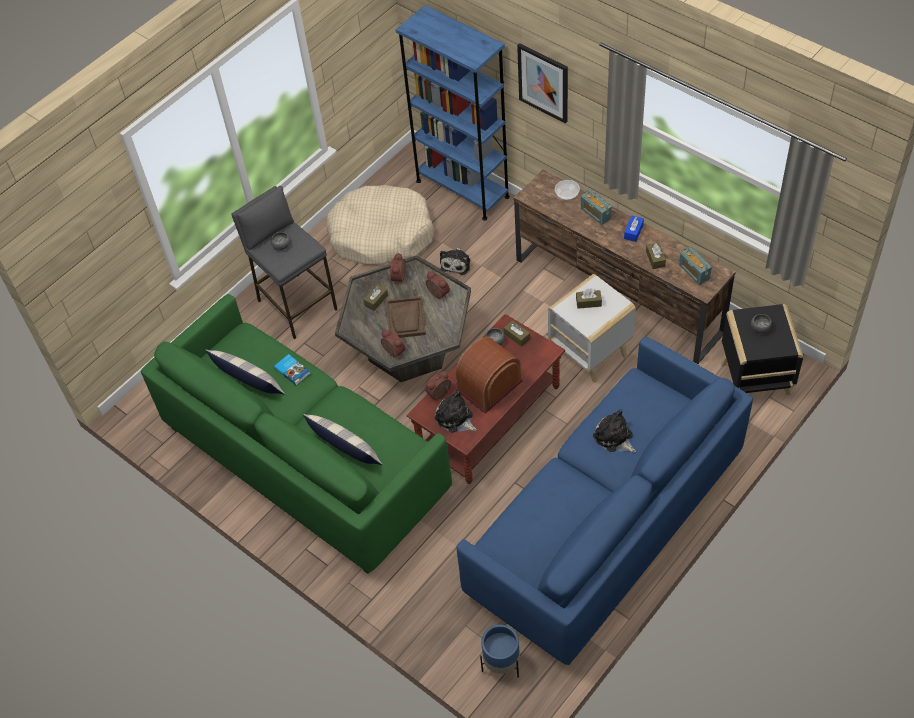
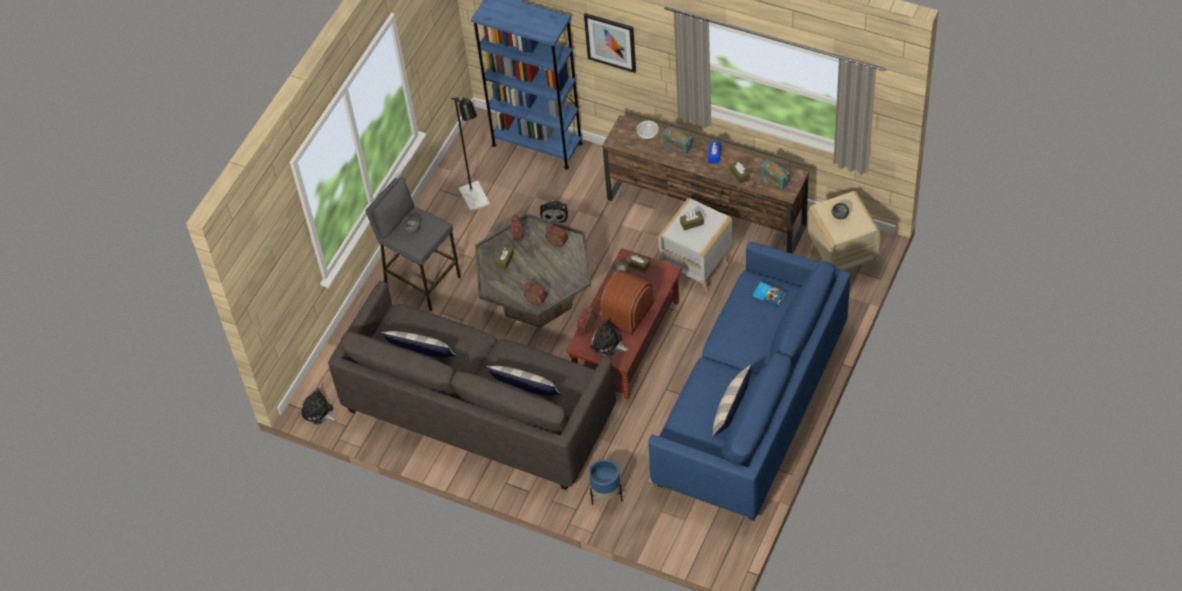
camera: 15 degrees left, 0 degrees up
(292, 370) = (456, 335): book -> book (769, 295)
(305, 459) = (478, 410): green sofa -> grey sofa
(381, 235) = (477, 201): beige dog bed -> black floor lamp
(406, 318) = (536, 270): brown tray -> none
(501, 664) = (700, 533): blue planter -> blue planter (606, 495)
(569, 529) = (731, 410): none -> pillow
(614, 438) = (746, 330): plush toy -> plush toy (319, 413)
(753, 379) = (841, 260): black side table -> beige side table

